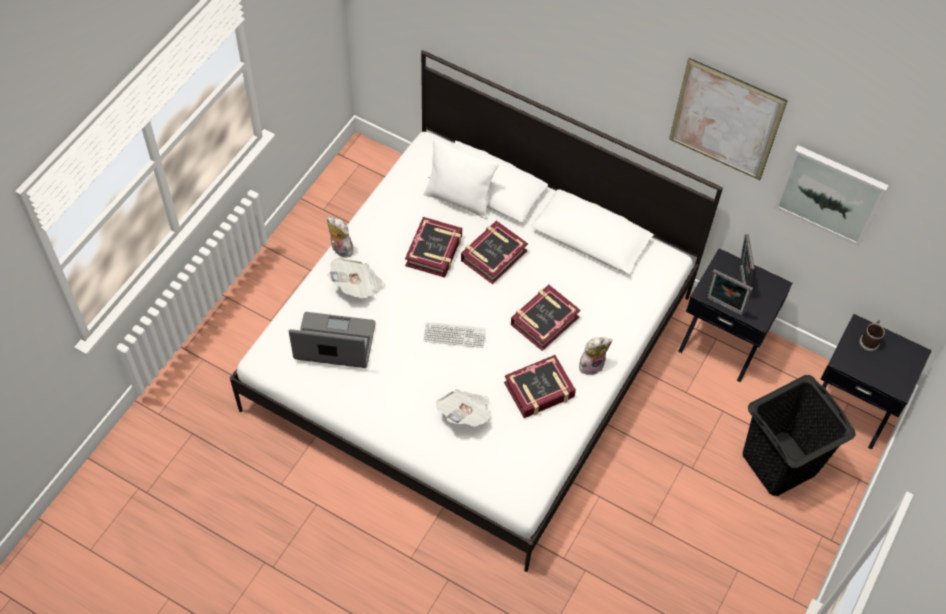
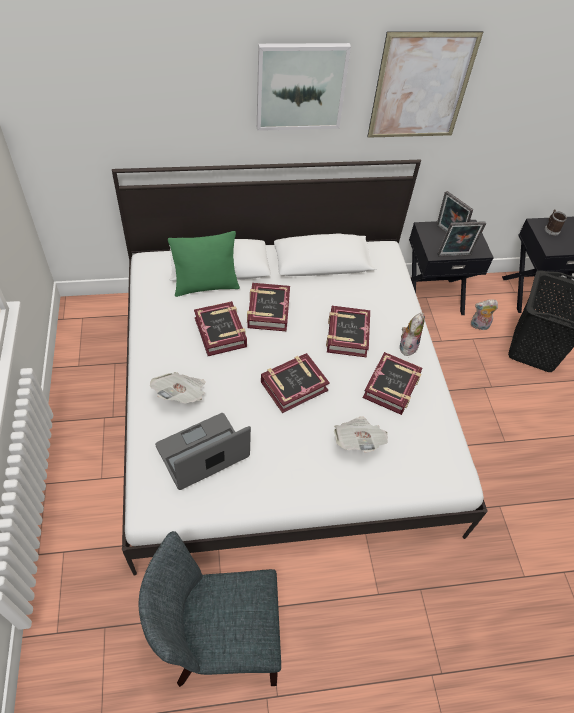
camera: 40 degrees left, 5 degrees down
(262, 500) = (218, 641): none -> grey chair
(340, 249) = (141, 374): plush toy -> plush toy (479, 326)
(454, 335) = (293, 386): keyboard -> book
(459, 200) = (206, 286): white pillow -> green pillow
(830, 194) = (513, 115): picture -> picture (300, 86)

